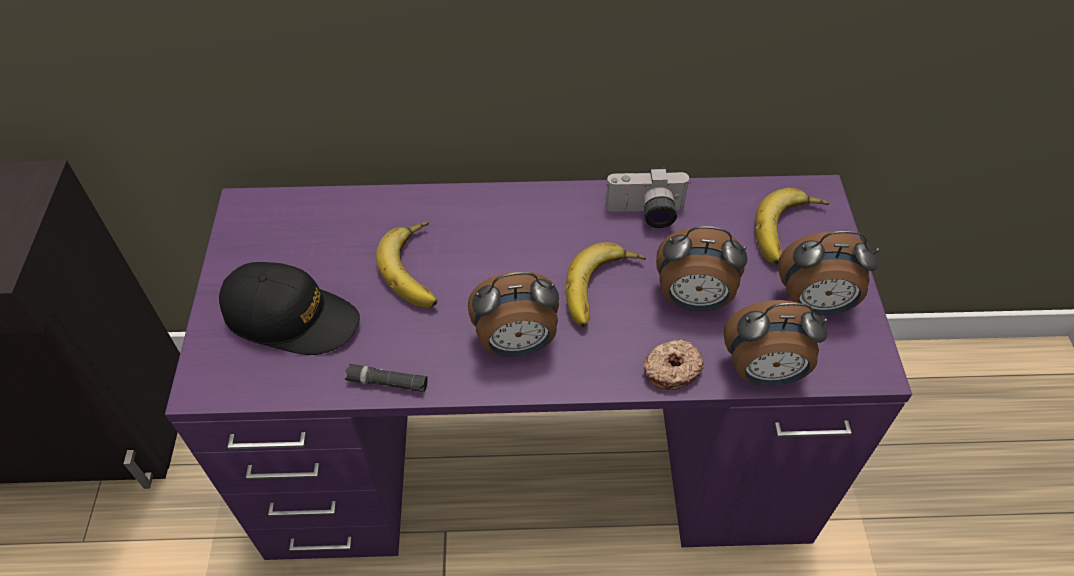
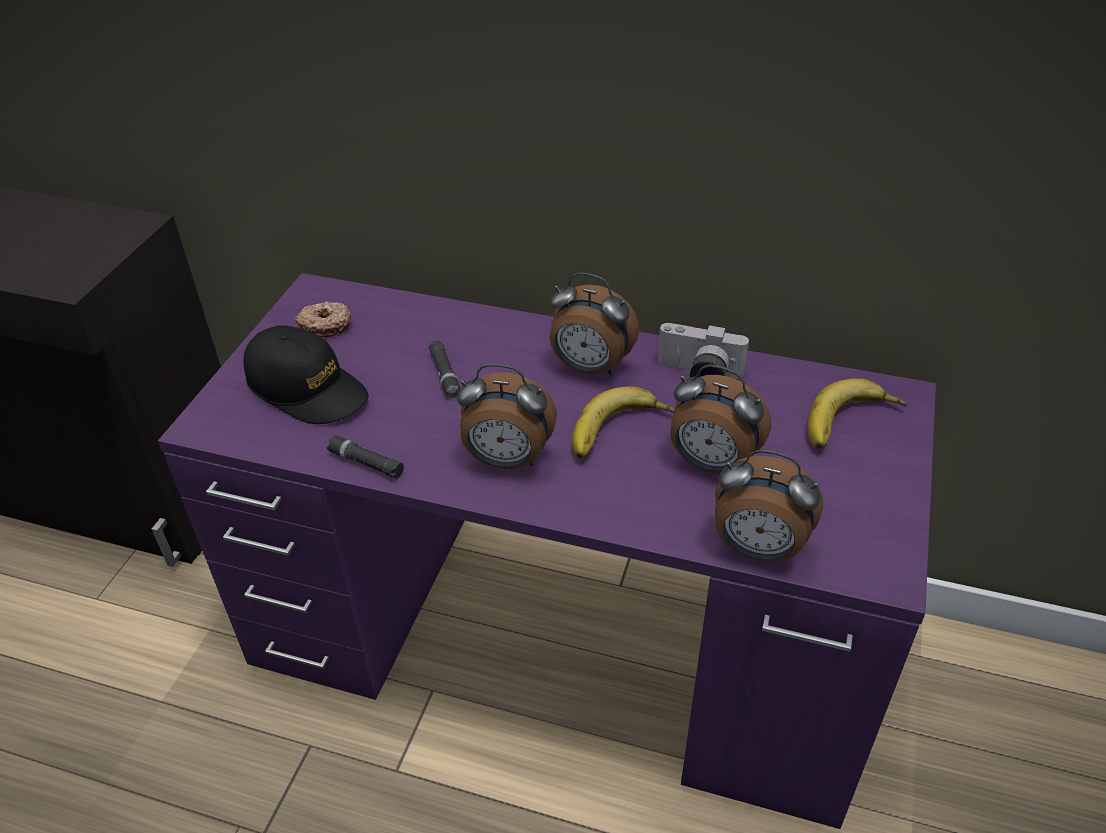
camera: 20 degrees right, 10 degrees down
(419, 269) = (445, 374): banana -> black flashlight
(671, 369) = (657, 520): donut -> donut (325, 325)
(814, 304) = (847, 498): alarm clock -> alarm clock (590, 368)

